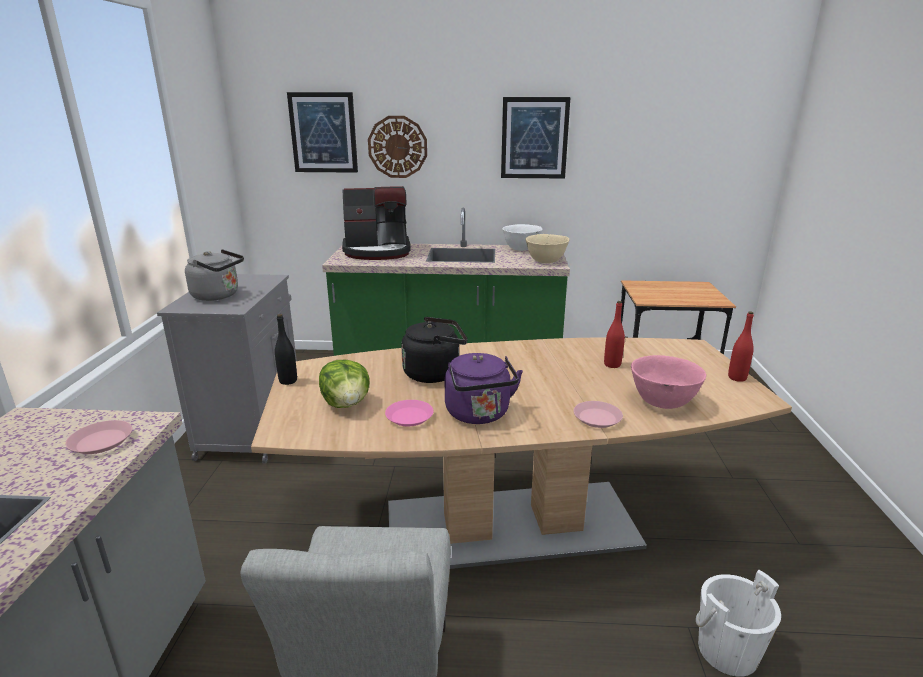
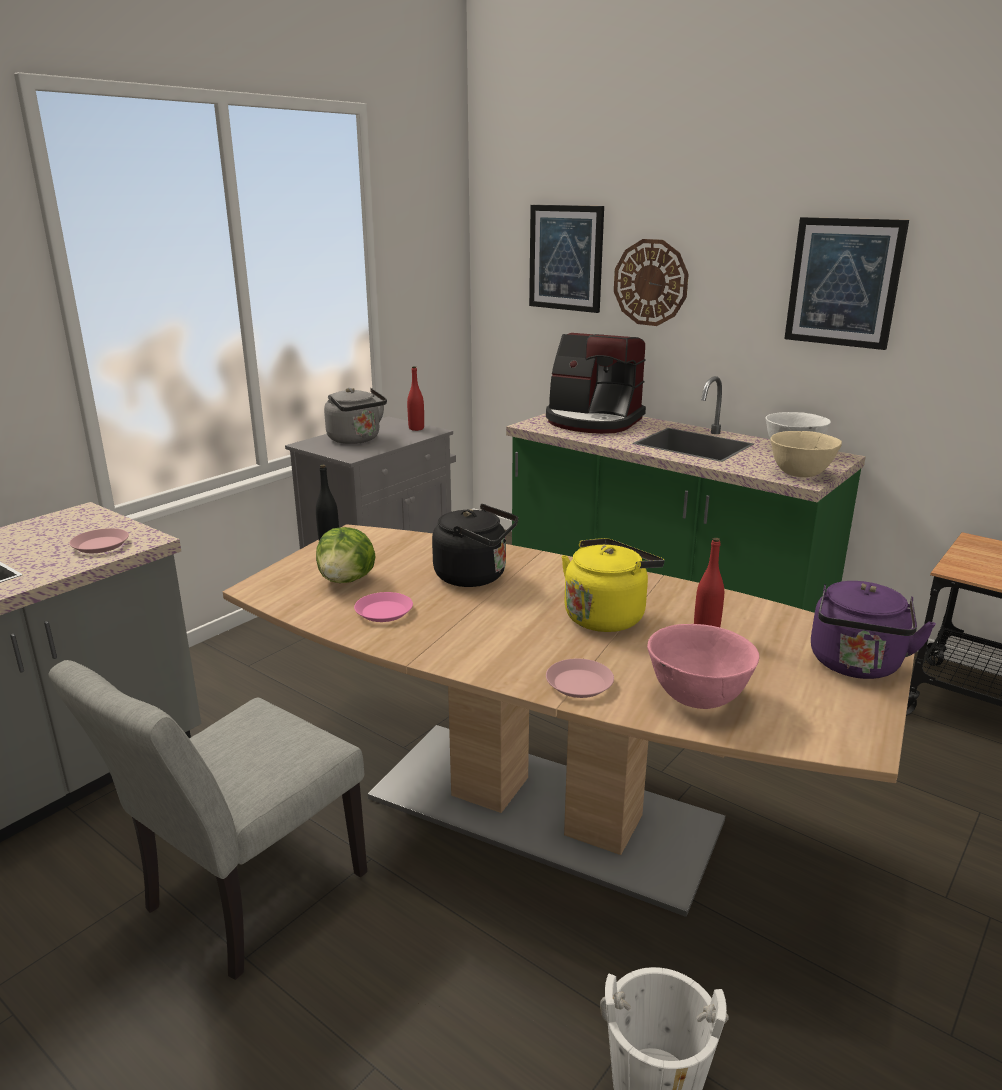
camera: 35 degrees right, 0 degrees up
(479, 415) = (454, 633): purple kettle -> purple kettle (856, 666)
(550, 372) = (607, 616): none -> yellow kettle
(737, 378) = (873, 707): red bottle -> red bottle (416, 428)

